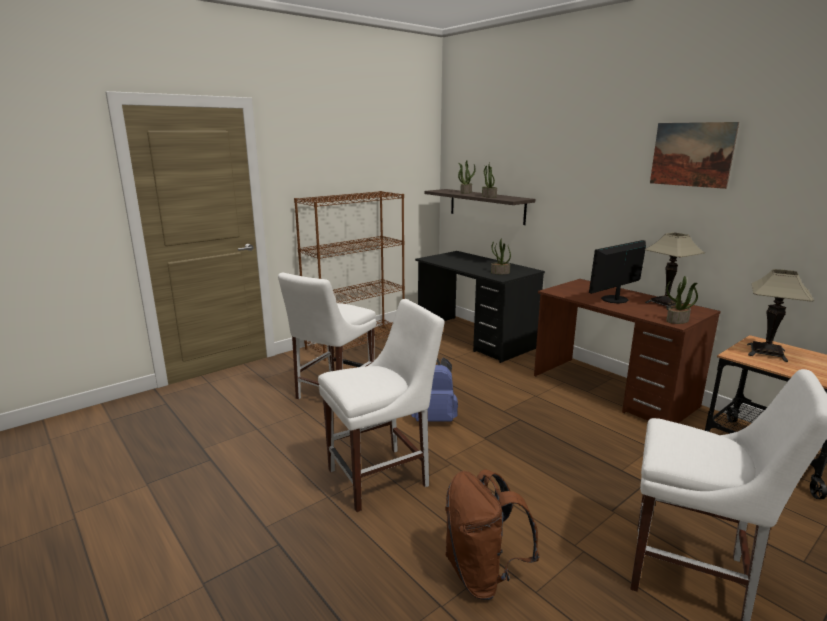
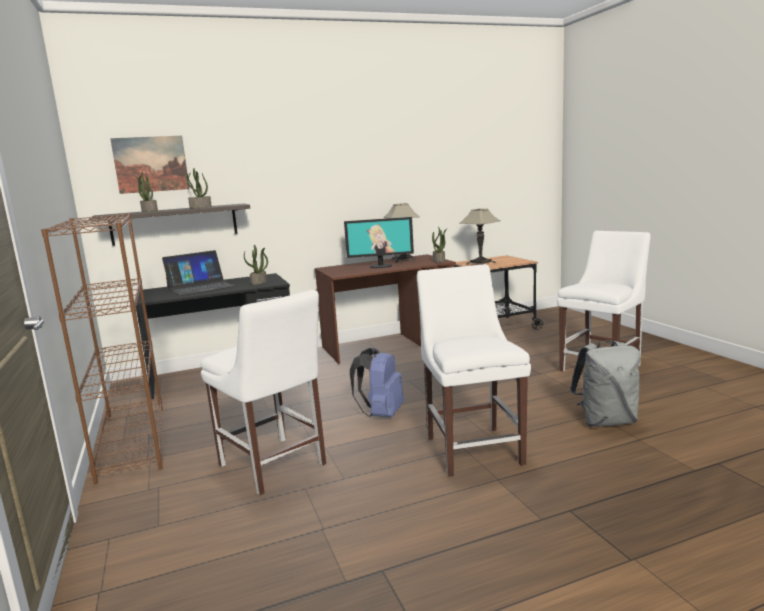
camera: 70 degrees left, 5 degrees down
(472, 262) = (200, 287): none -> laptop
(483, 574) = (606, 421): brown backpack -> grey backpack
(615, 299) = (381, 266): monitor -> monitor turned 75 degrees counterclockwise
(691, 154) = (383, 145): picture -> picture (151, 164)

